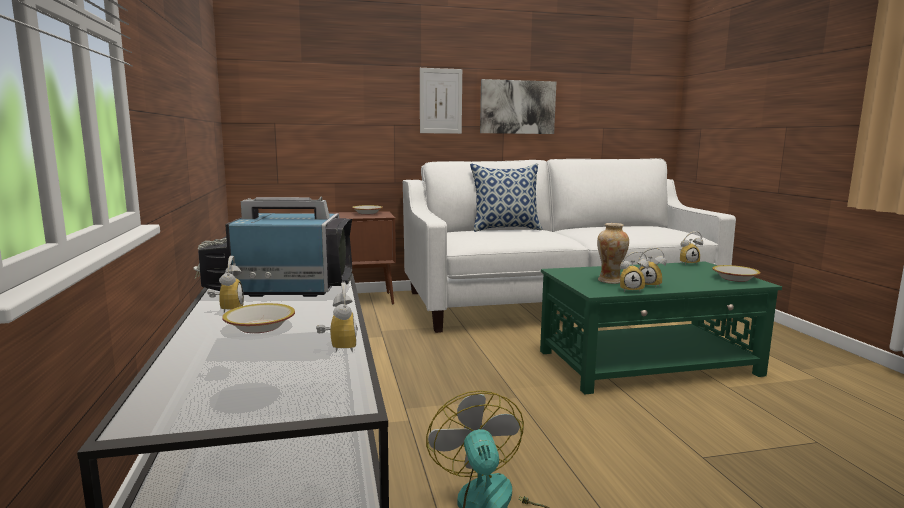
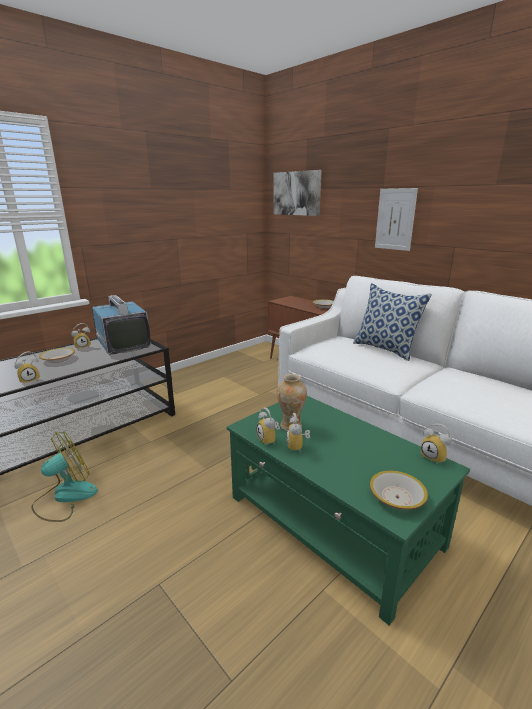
camera: 60 degrees right, 10 degrees up
(517, 107) = (471, 227): picture -> picture (297, 193)

